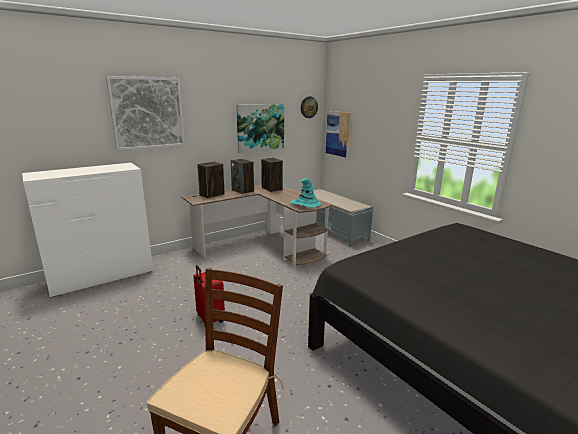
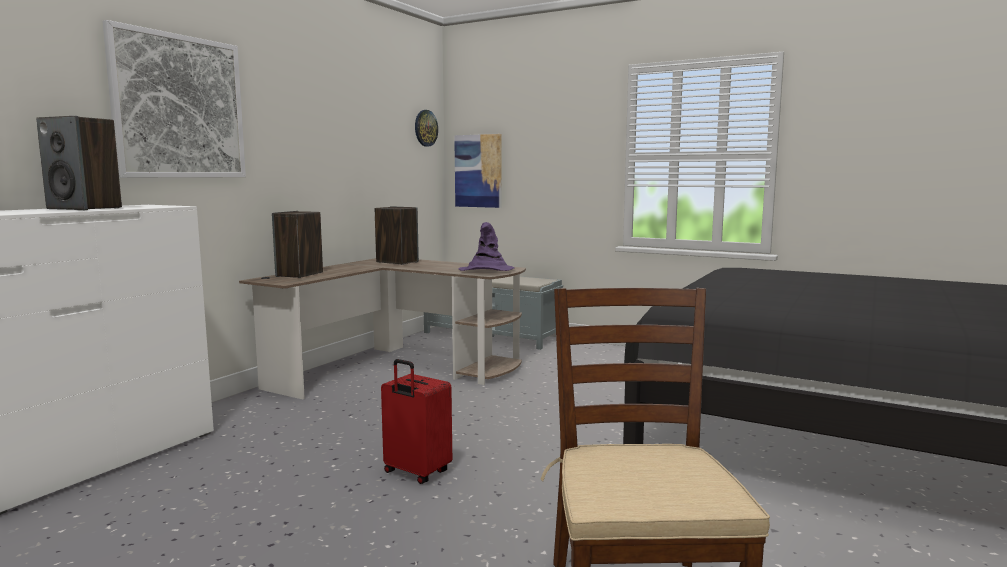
camera: 25 degrees left, 10 degrees down
(243, 190) = (348, 267): speaker -> speaker (85, 208)
(260, 127) = (360, 156): picture -> none
(305, 204) = (486, 270): turquoise hat -> purple hat

